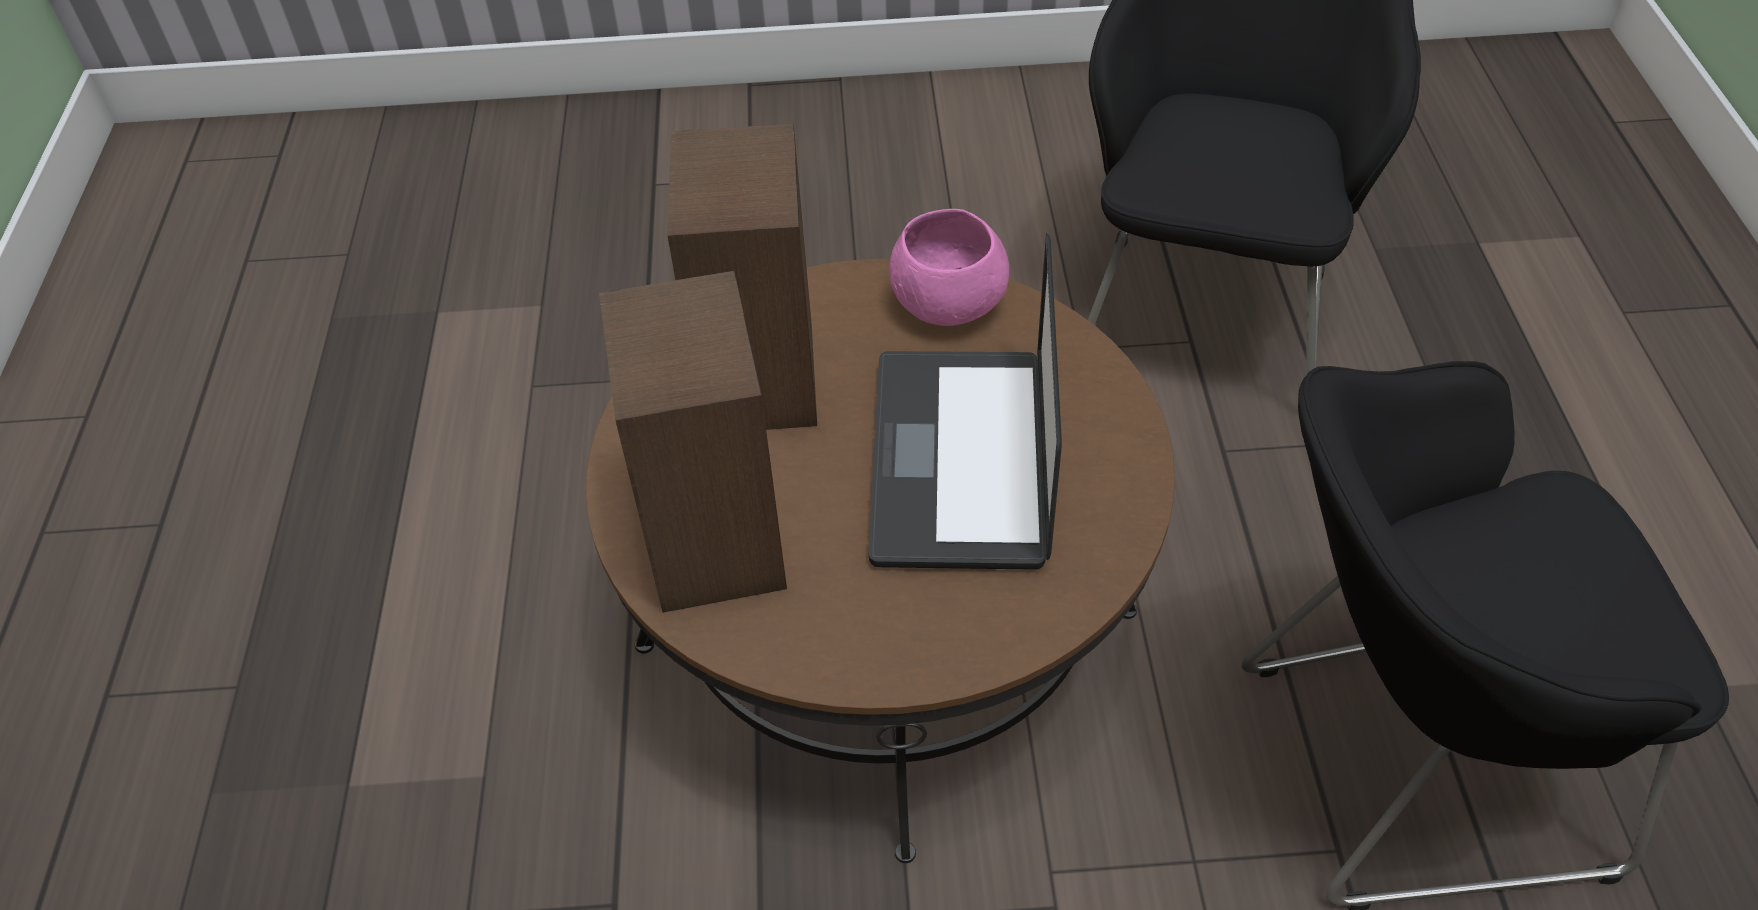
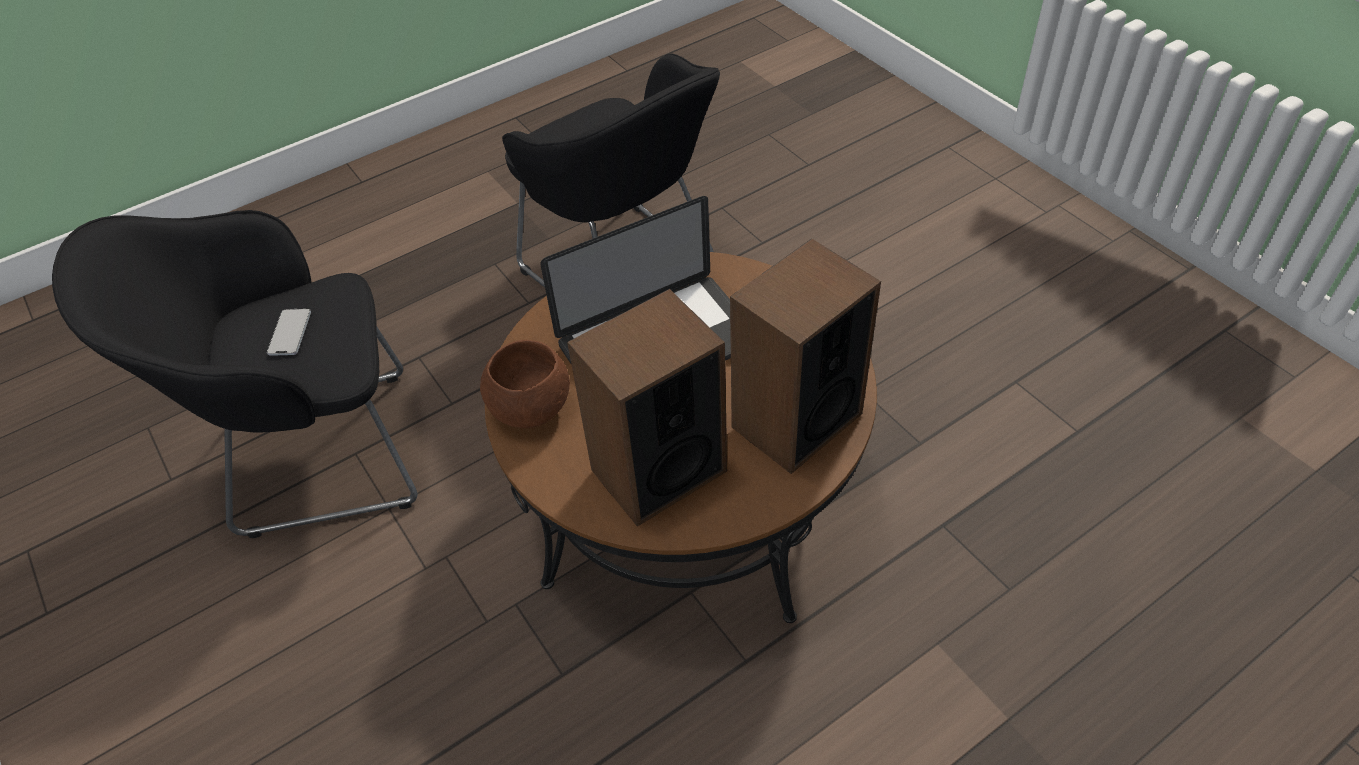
camera: 120 degrees left, 0 degrees up
(947, 305) = (530, 408): pink bowl -> brown bowl
(1242, 154) = (290, 333): none -> phone

